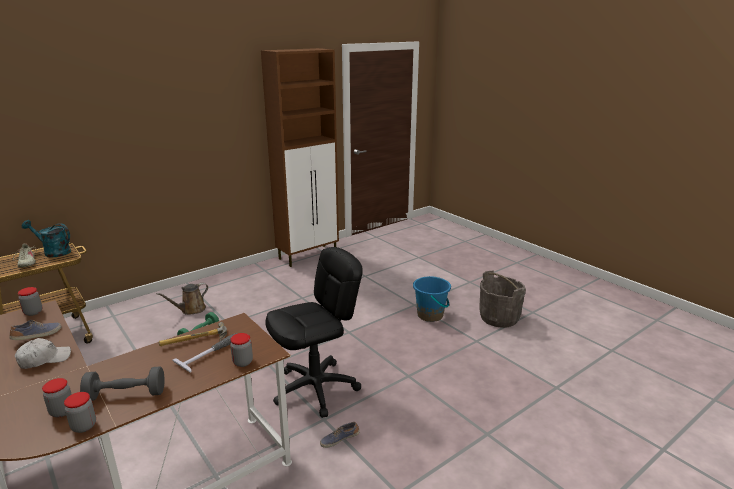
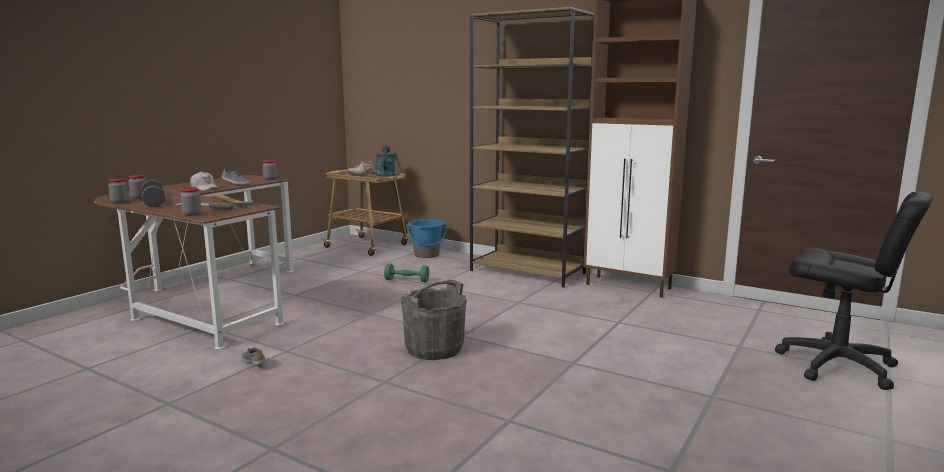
camera: 70 degrees right, 10 degrees down
(191, 310) = (447, 269): brown watering can -> none
(240, 279) = (528, 272): none -> brown bookcase
(316, 388) = (338, 339): black office chair -> black office chair (837, 366)
(430, 315) = (554, 377): blue bucket -> blue bucket (426, 255)
(499, 317) = (607, 435): grey bucket -> grey bucket (434, 349)

